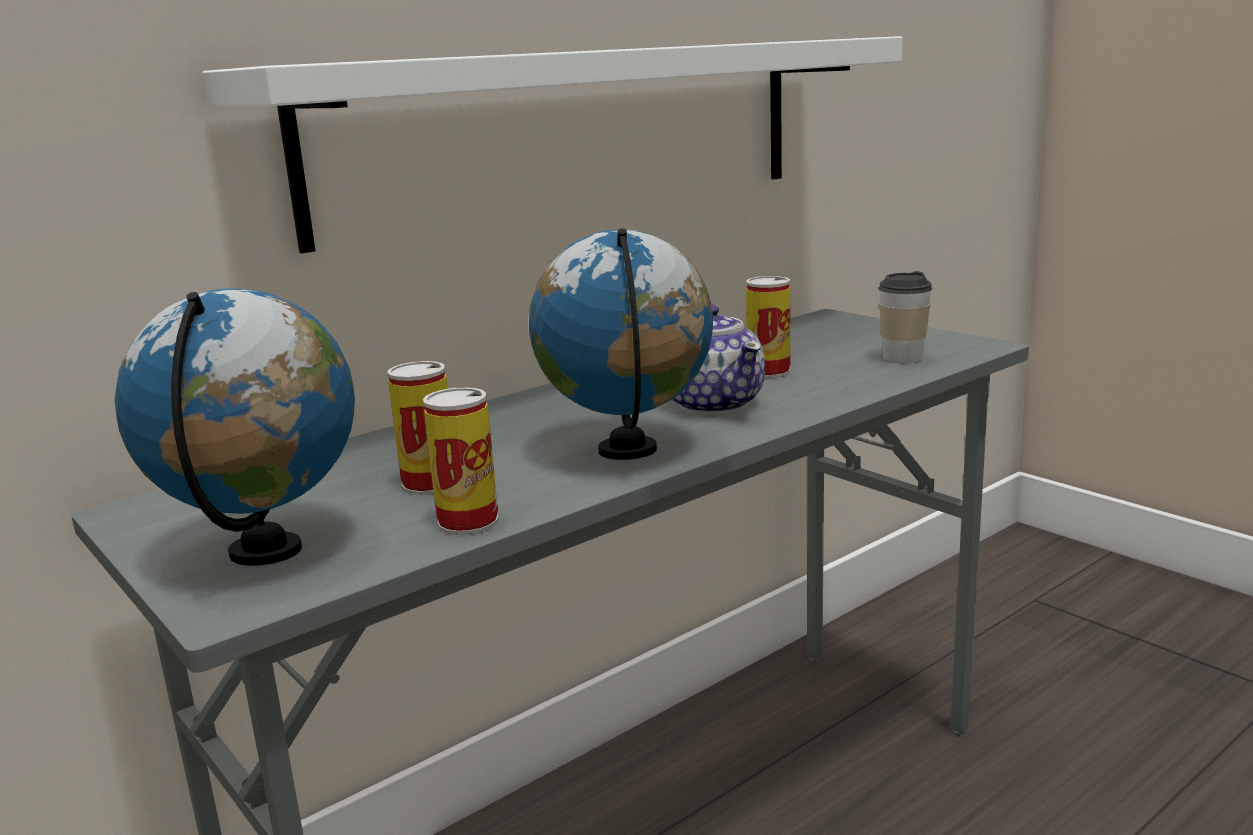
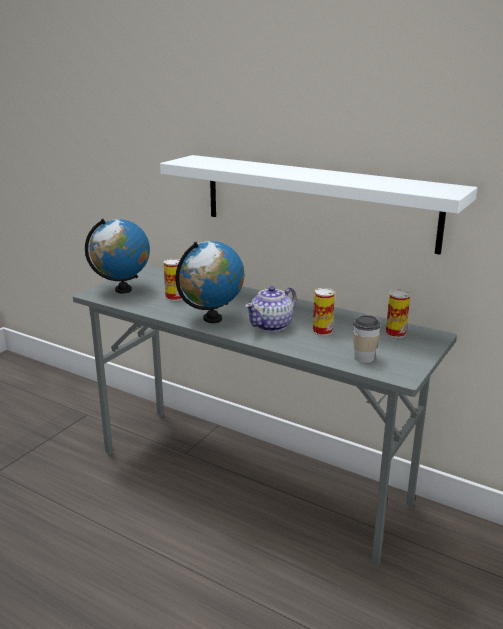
camera: 70 degrees right, 5 degrees up
(468, 522) = (146, 307): can -> can (395, 333)

